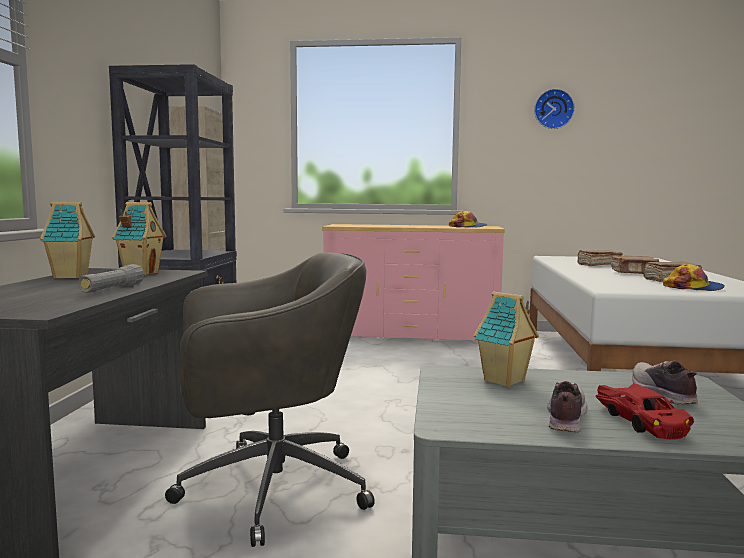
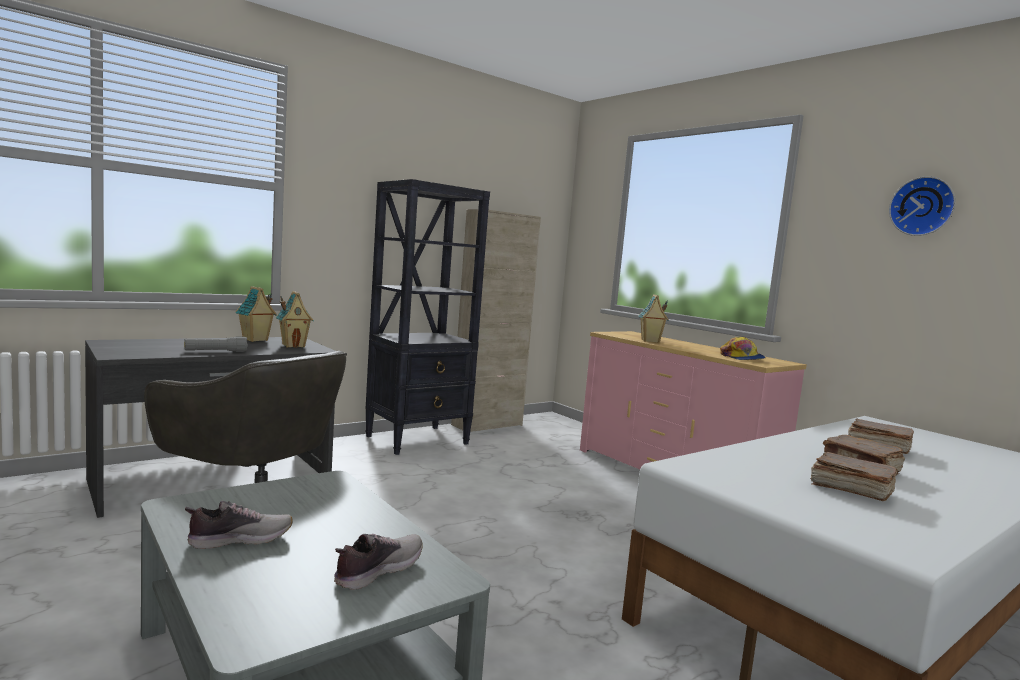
camera: 45 degrees right, 0 degrees up
(505, 381) = (328, 503): toy house -> toy house (650, 341)
(642, 422) = (259, 571): red toy car -> none
(693, 288) = (814, 505): cap -> none

